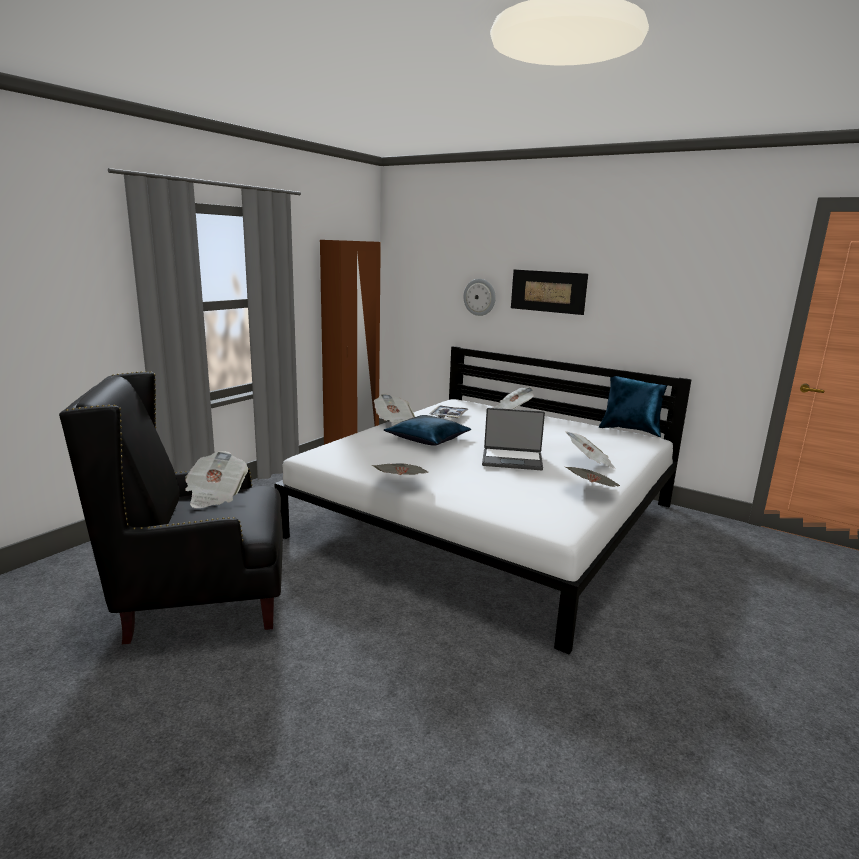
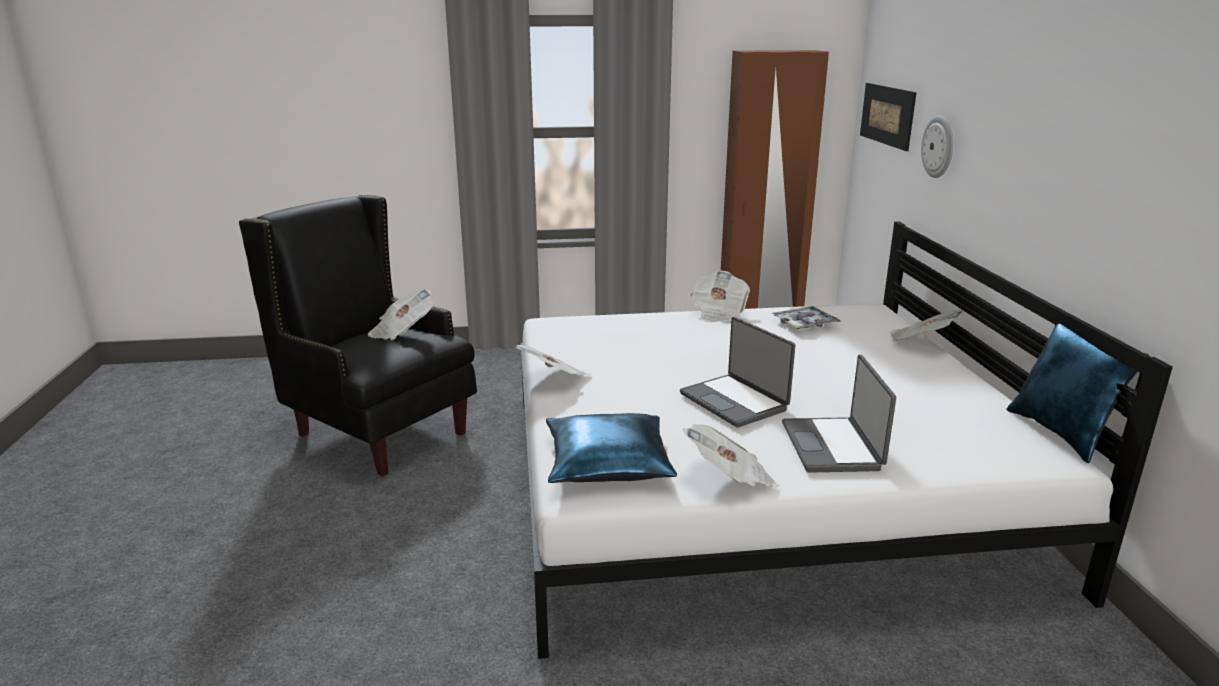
camera: 50 degrees right, 5 degrees up
(428, 439) = (704, 343): blue pillow -> blue pillow (607, 464)
(548, 291) = (1011, 147): picture -> picture (887, 115)
(589, 463) = (833, 446): newspaper -> laptop

